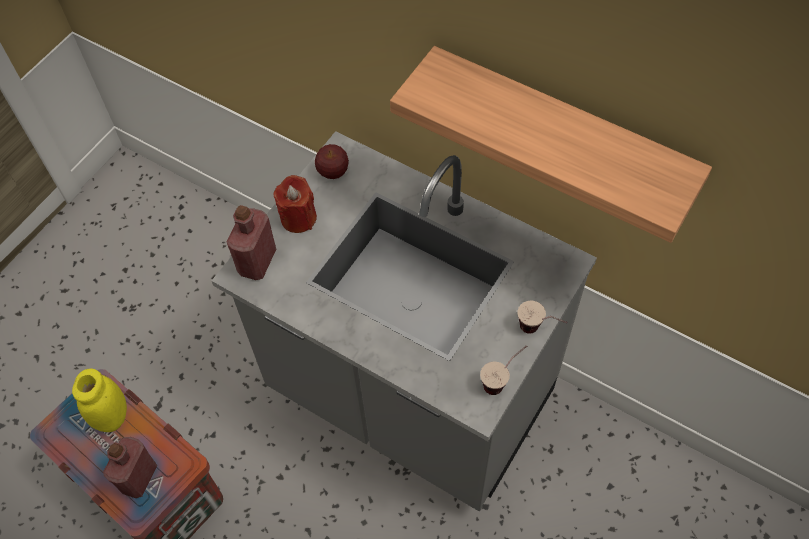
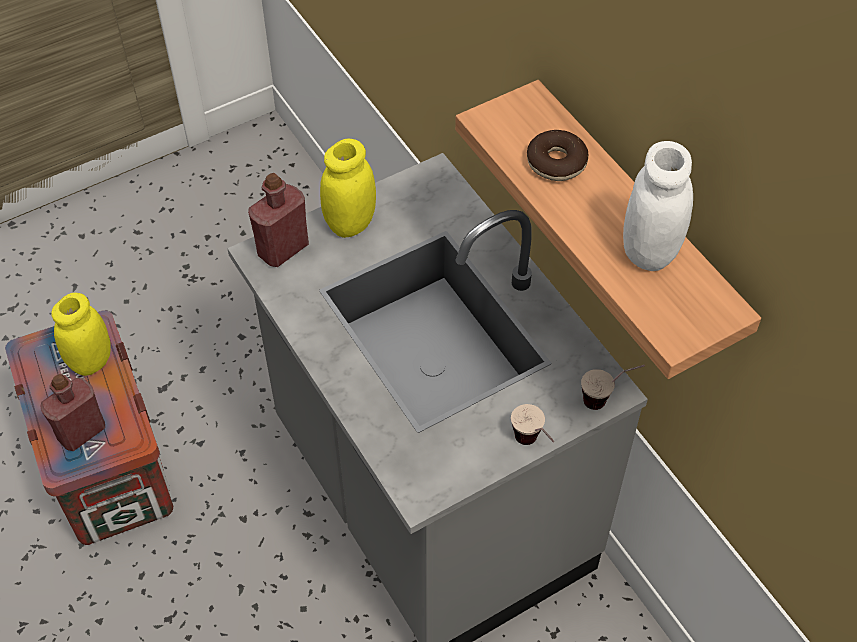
camera: 25 degrees right, 5 degrees down
(298, 218) = (350, 223): red candle -> yellow jar
(333, 172) = (415, 192): apple -> none
(491, 107) = (556, 162): none -> donut
(502, 380) = (461, 477): cup -> cup (607, 399)
(603, 149) = (649, 251): none -> white jar

